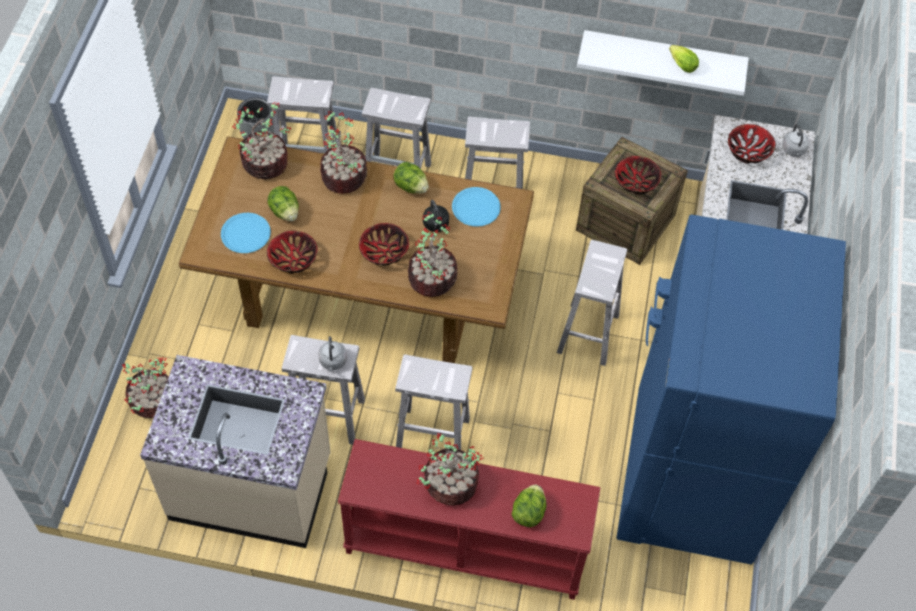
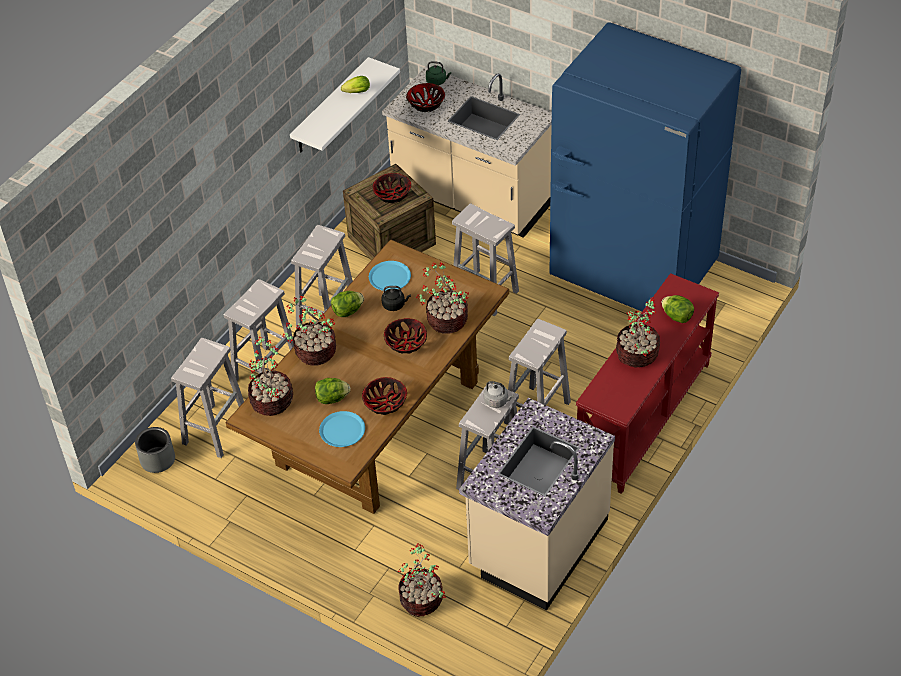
camera: 65 degrees left, 10 degrees down
(794, 150) = (437, 81): grey kettle -> green kettle

